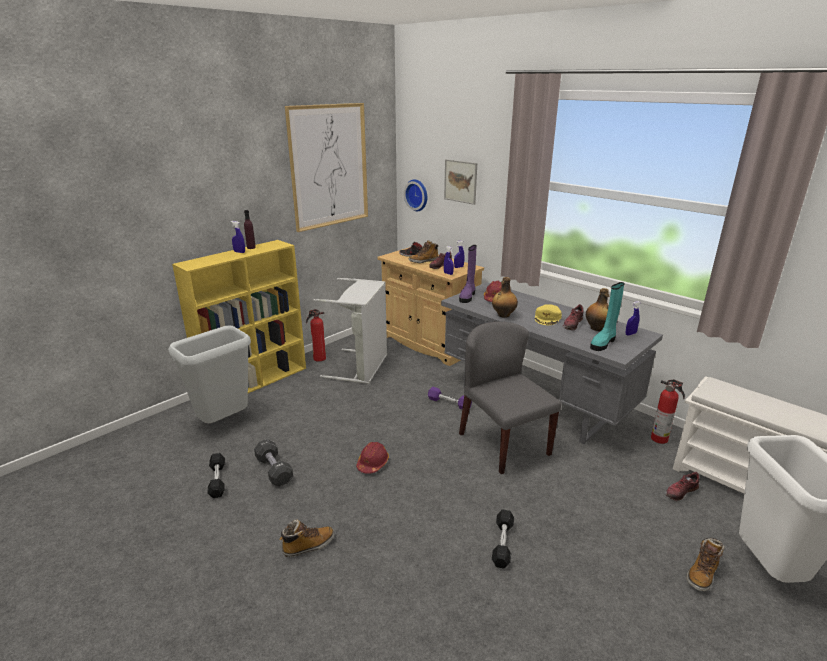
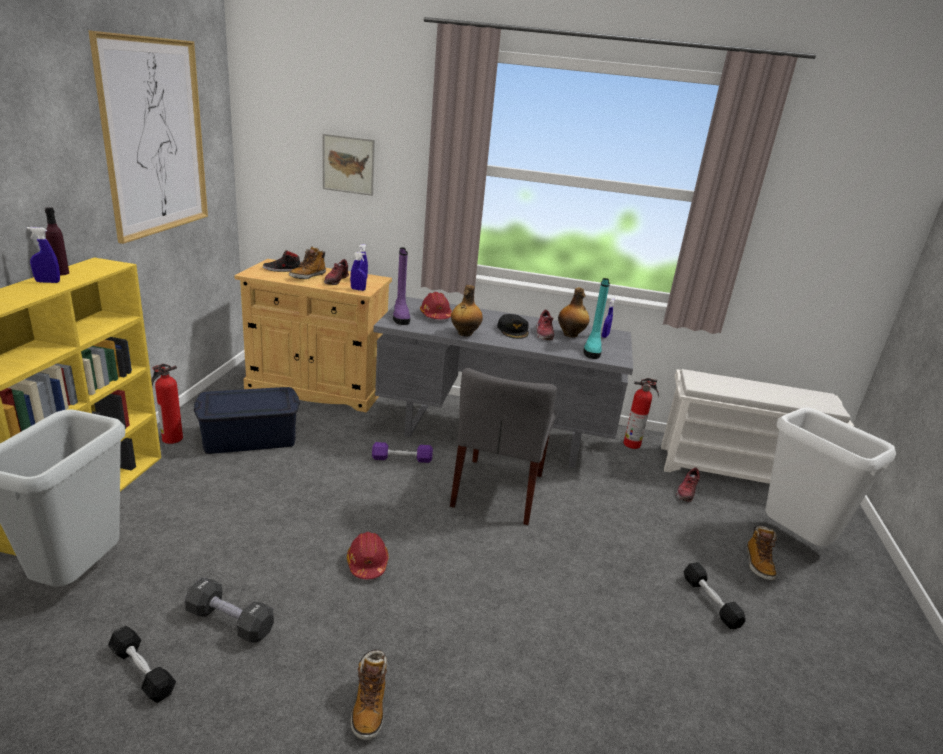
camera: 35 degrees left, 0 degrees up
(308, 546) = (369, 707): boot -> boot turned 150 degrees clockwise
(362, 367) = (250, 438): grey laundry basket -> blue storage box
(417, 195) = (275, 184): wall clock -> none
(502, 543) = (585, 604): black dumbbell -> black dumbbell (710, 601)
(503, 443) = (498, 490): grey chair -> grey chair turned 105 degrees counterclockwise
(547, 318) = (513, 330): yellow cap -> black cap

